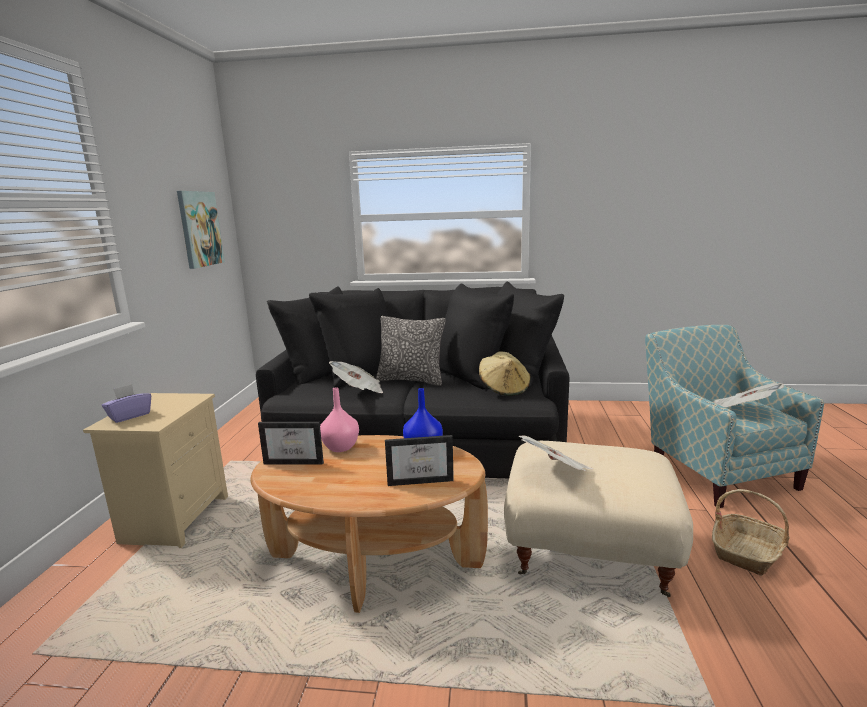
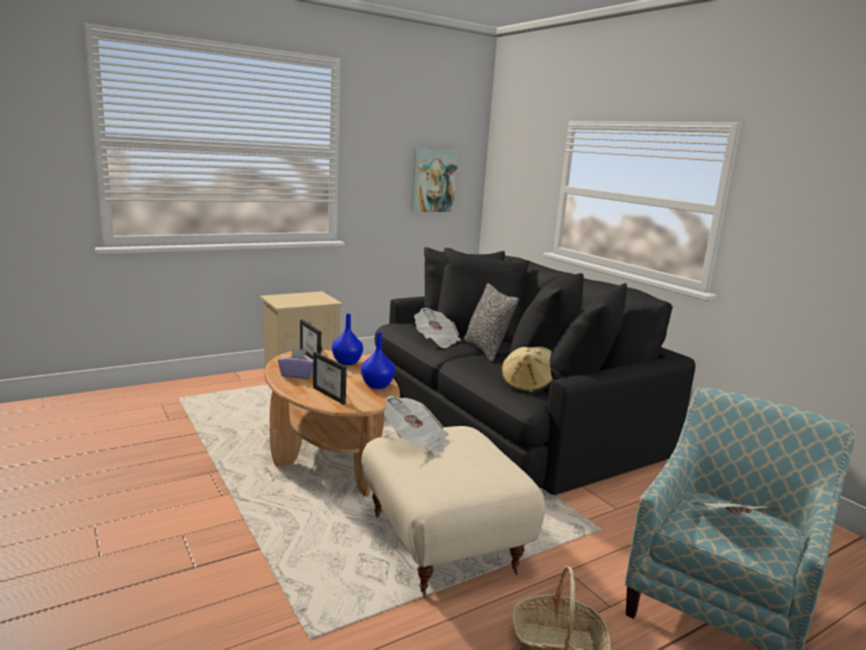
camera: 50 degrees right, 0 degrees up
(129, 416) = (286, 297): purple tissue box -> purple tissue box (297, 375)
(340, 447) = (347, 362): pink vase -> blue vase

